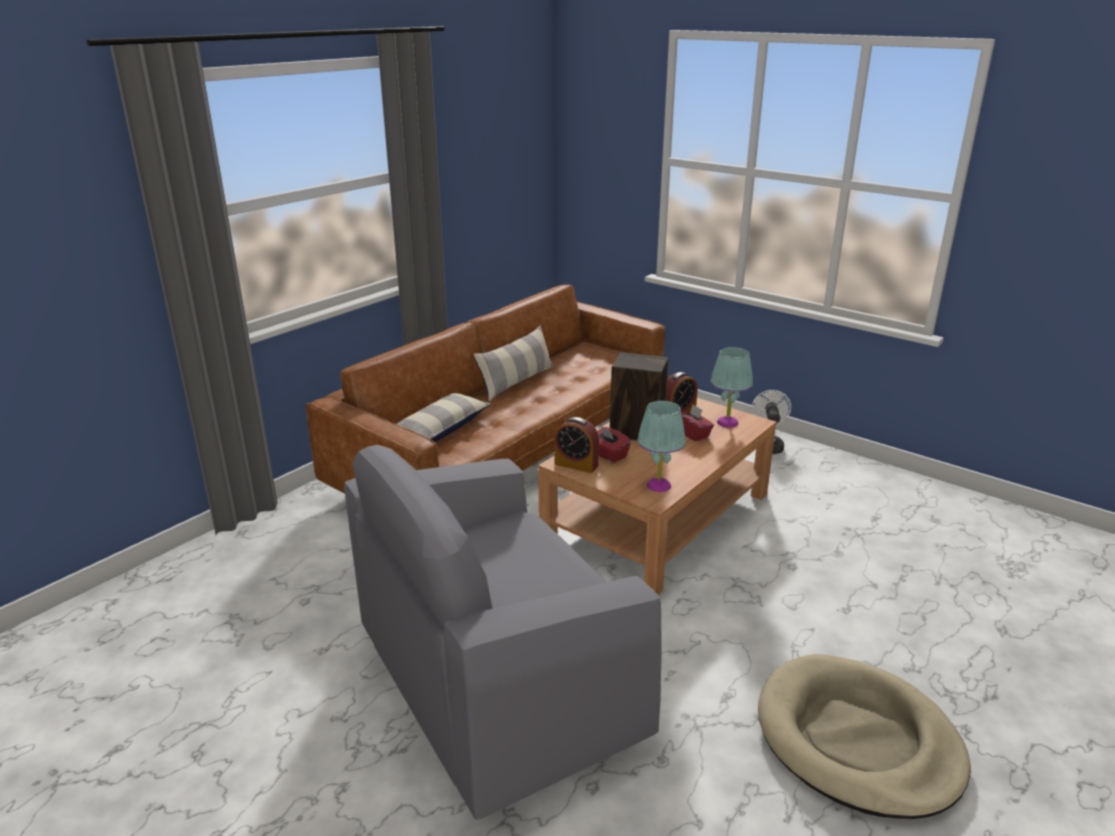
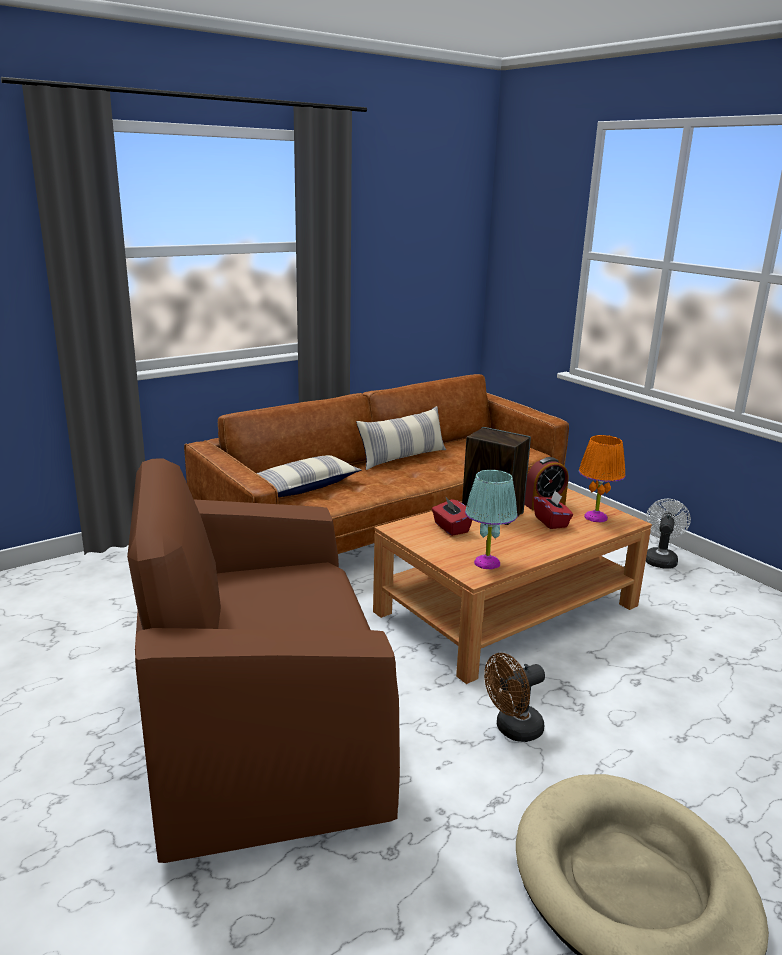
camera: 15 degrees right, 5 degrees down
(498, 681) = (262, 732): grey armchair -> brown armchair
(576, 464) = (412, 532): alarm clock -> none
(712, 631) = (513, 730): none -> brown fan
(727, 422) = (595, 517): turquoise table lamp -> orange table lamp

